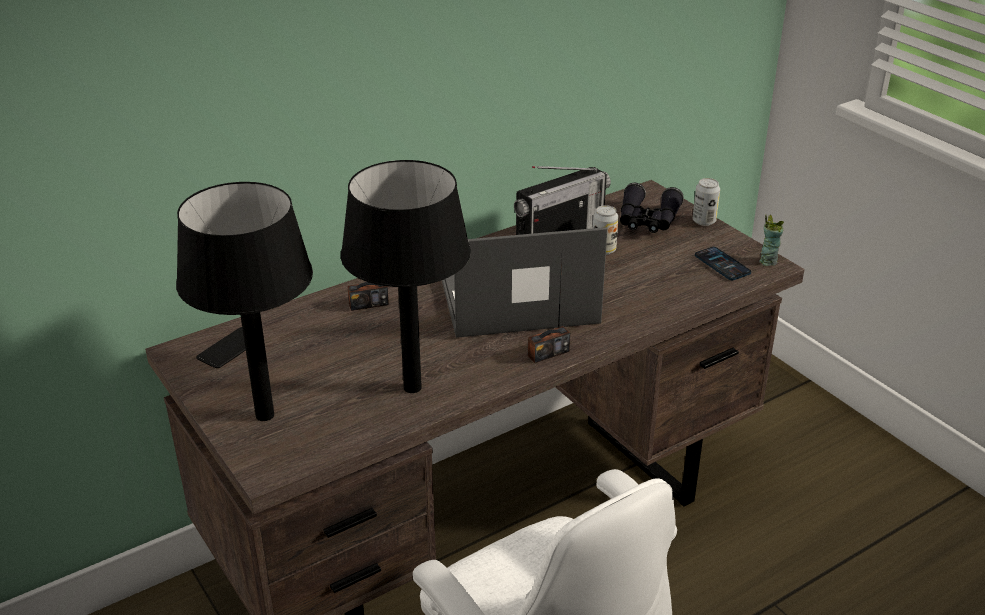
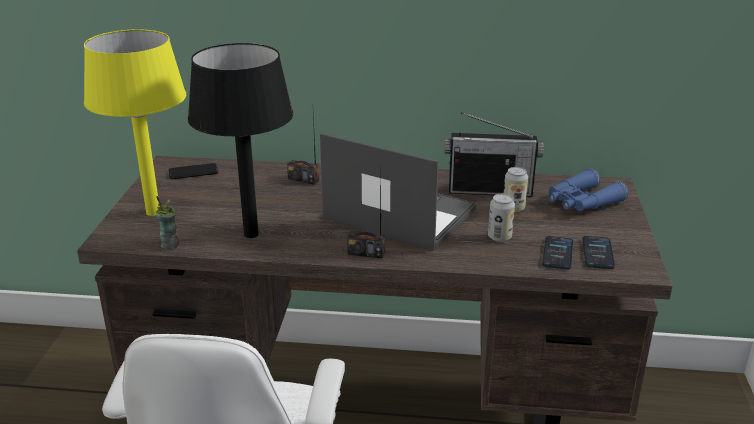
camera: 40 degrees right, 5 degrees down
(265, 414) = (154, 212): black table lamp -> yellow table lamp
(647, 221) = (581, 202): black binoculars -> blue binoculars
(695, 279) = (557, 253): none -> phone
(704, 221) = (631, 219): can -> can (499, 237)
(768, 261) = (644, 267): cup -> cup (170, 245)

